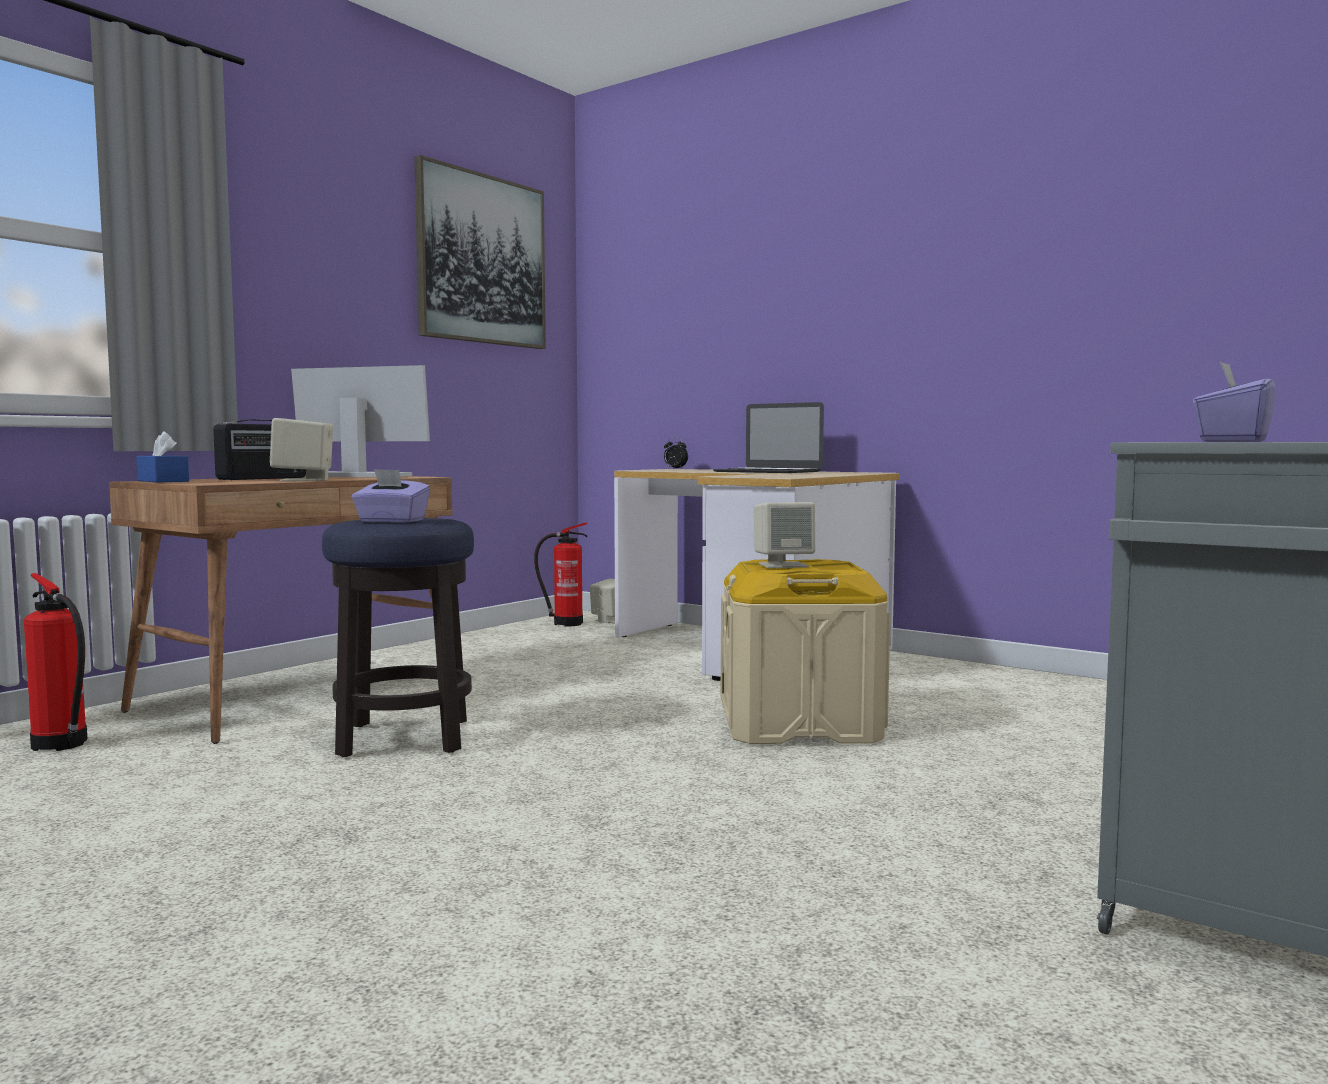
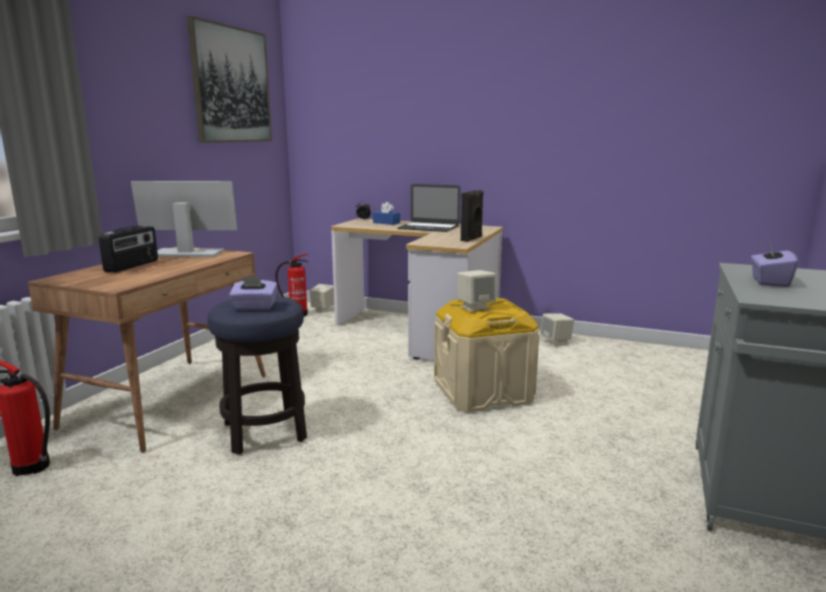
camera: 15 degrees left, 10 degrees up
(163, 481) = (71, 280): blue tissue box -> blue tissue box (386, 223)
(304, 480) = (170, 270): beige speaker -> beige speaker (556, 342)
(819, 475) = (472, 239): none -> black speaker

